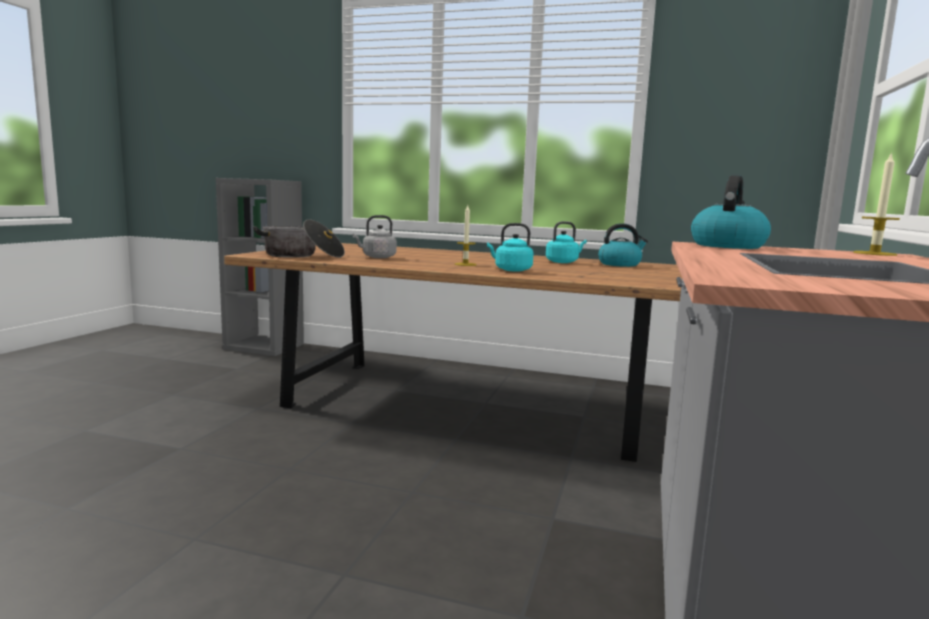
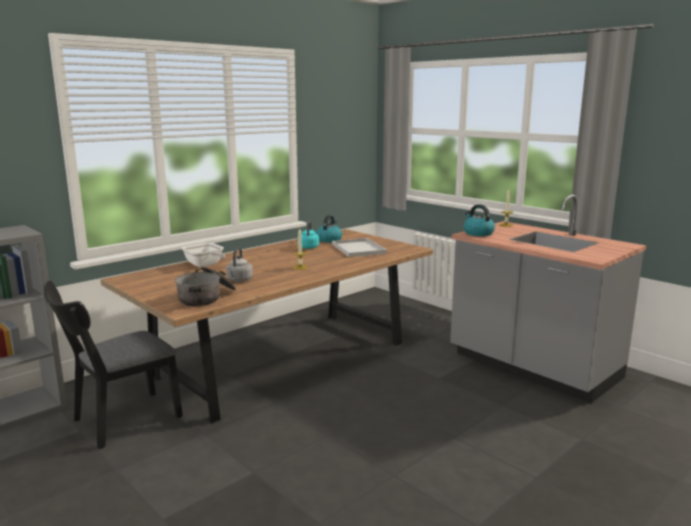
camera: 60 degrees left, 5 degrees up
(262, 375) = (120, 421): none -> black chair
(414, 250) = (205, 265): none -> frying pan
(511, 270) = (334, 263): turquoise kettle -> none
(609, 272) = (359, 249): none -> white tray

